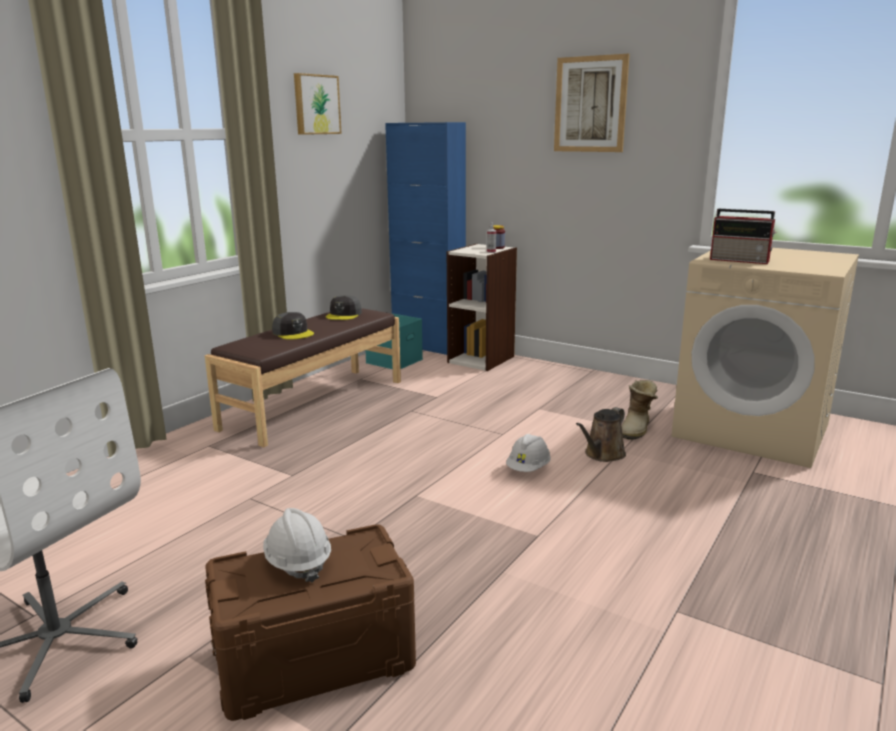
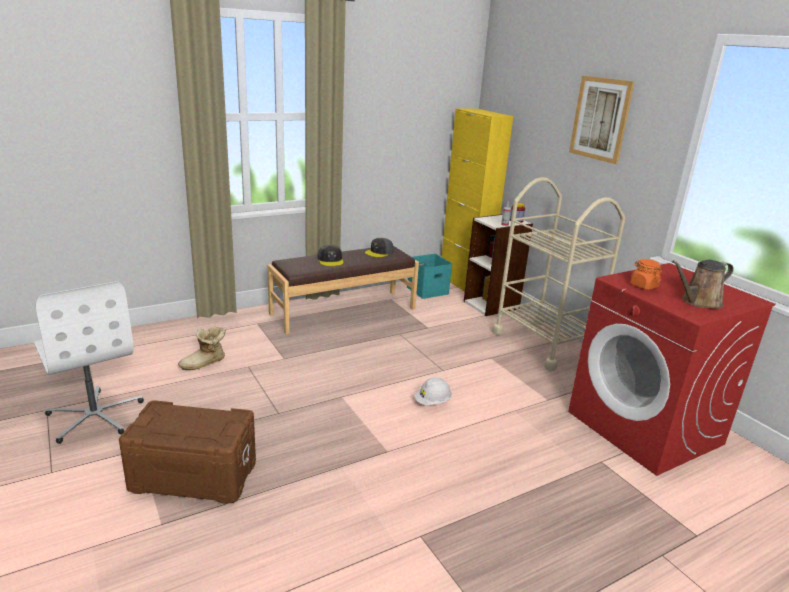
camera: 25 degrees right, 5 degrees up
(297, 563) = (189, 418): white hard hat -> none
(316, 104) = (391, 95): picture -> none
(428, 346) = (464, 284): blue cabinet -> yellow cabinet
(575, 382) = (543, 344): none -> beige cart
(602, 455) = (497, 409): brown watering can -> brown watering can (698, 302)
(637, 429) = (548, 397): boot -> boot (204, 364)
(741, 260) = (643, 286): radio -> orange jar
(752, 430) = (645, 428): beige washing machine -> red washing machine

